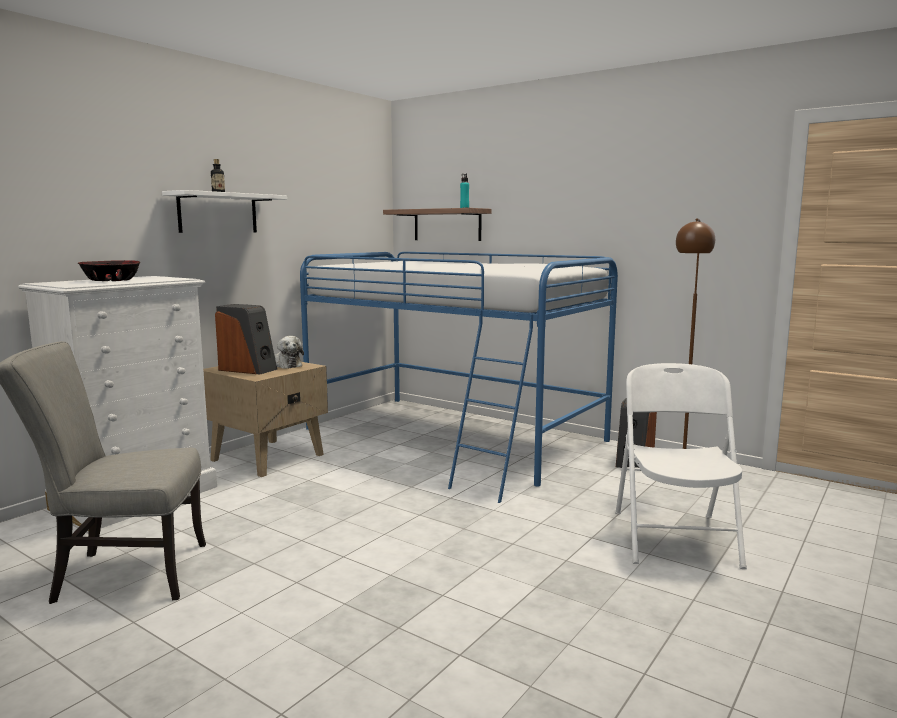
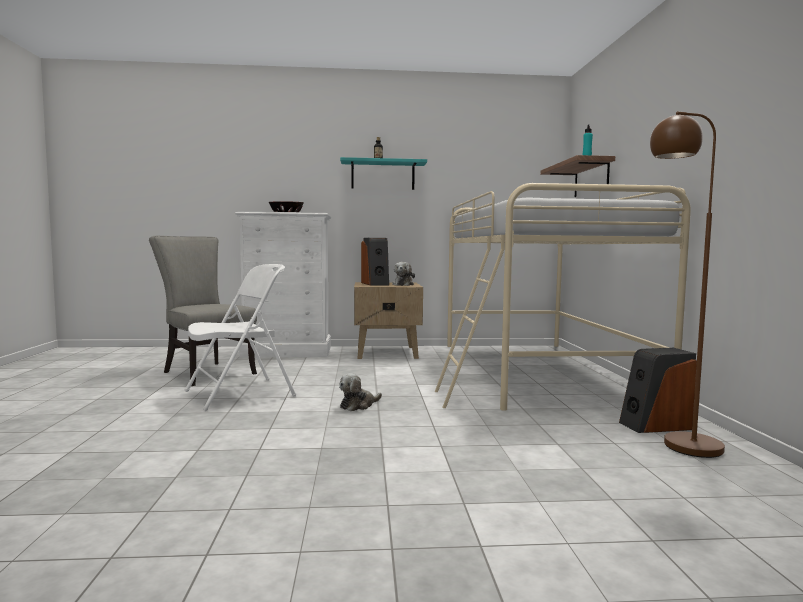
camera: 50 degrees right, 5 degrees down
(218, 213) = (383, 175): white shelf -> turquoise shelf
(436, 532) = (358, 405): none -> plush toy
(454, 436) = (534, 371): blue bed -> beige bed
(675, 539) = (506, 475): white chair -> white chair (239, 394)

